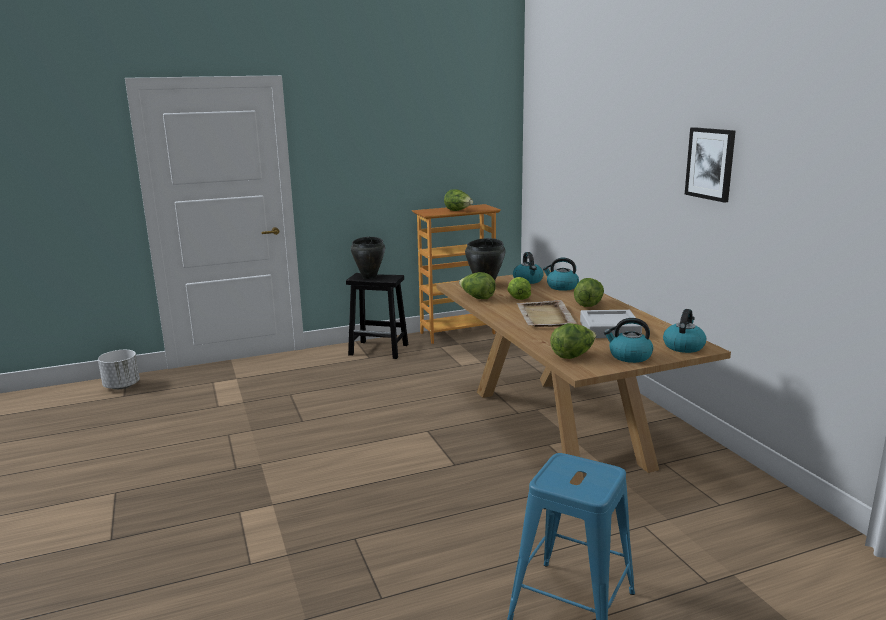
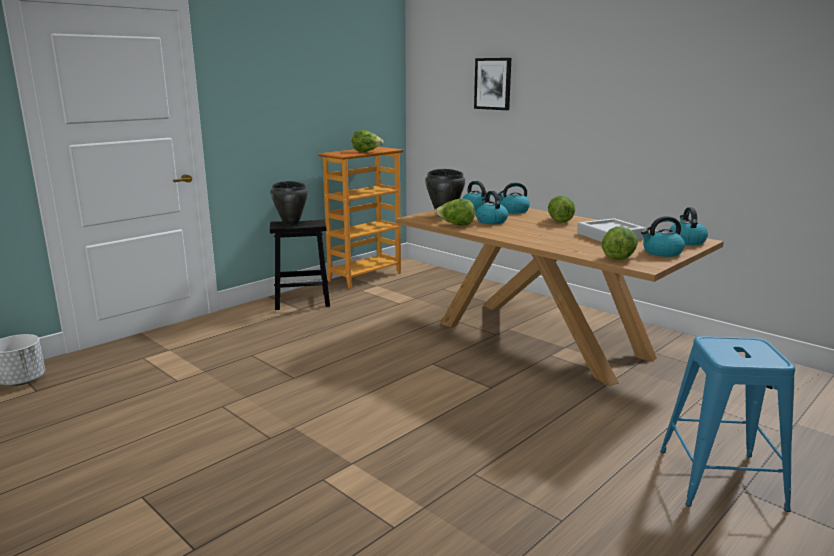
camera: 25 degrees left, 0 degrees up
(518, 297) = (491, 221): lettuce -> kettle
(545, 316) = (541, 233): beige tray -> none
(710, 163) = (659, 85): picture -> picture (493, 84)

